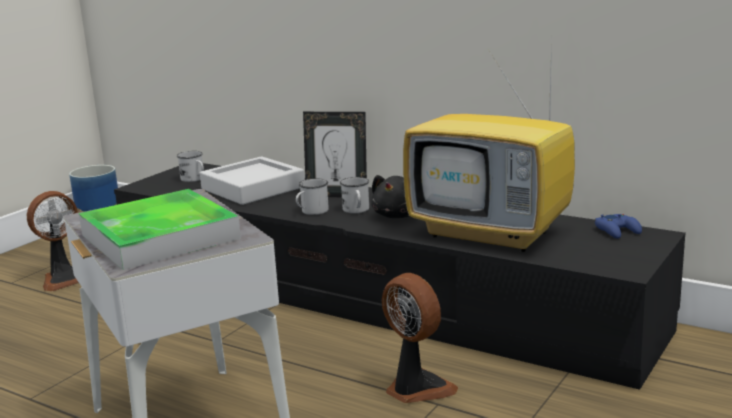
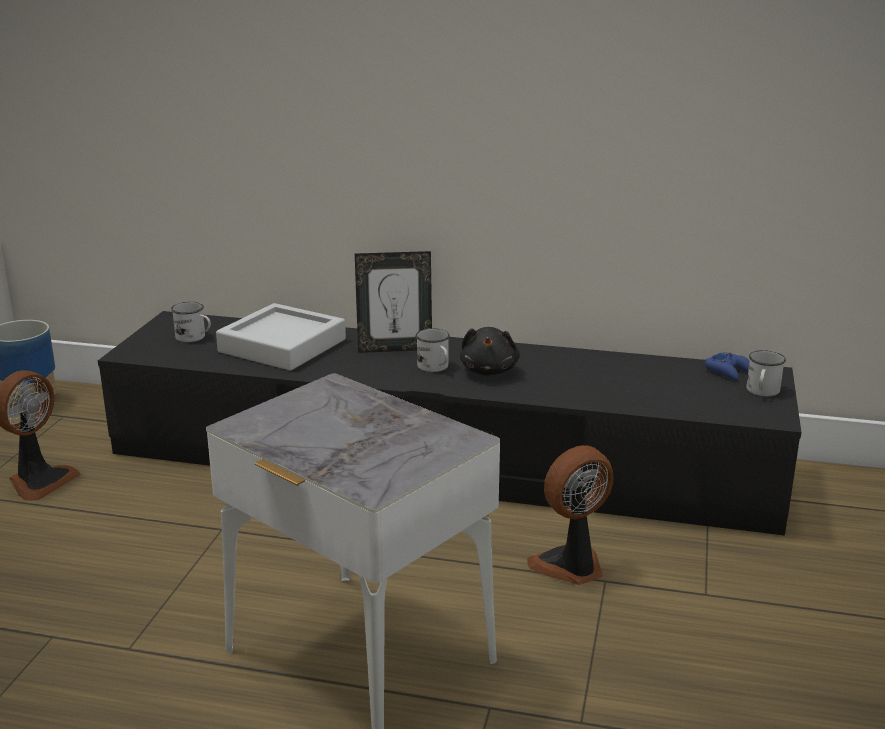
camera: 20 degrees left, 5 degrees up
(160, 237) = (365, 447): tray -> none
(311, 212) = (384, 374): white mug -> white mug (762, 392)
(416, 388) = (571, 566): fan -> fan turned 60 degrees counterclockwise
(493, 234) = (609, 386): television -> none

